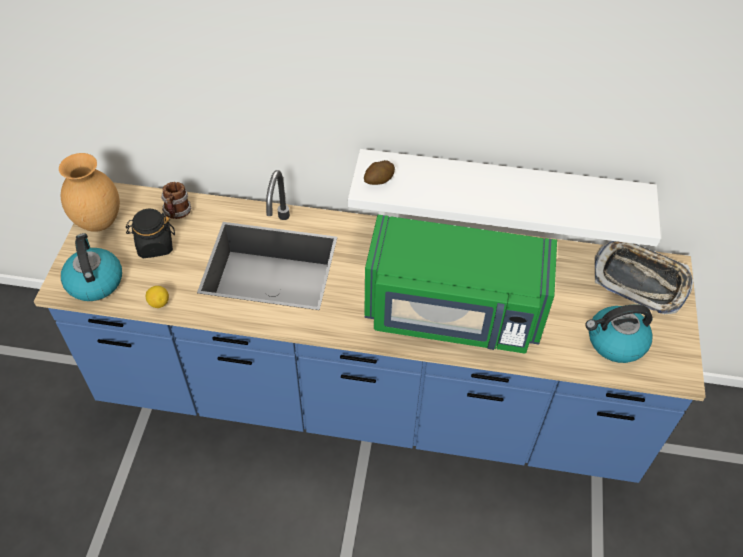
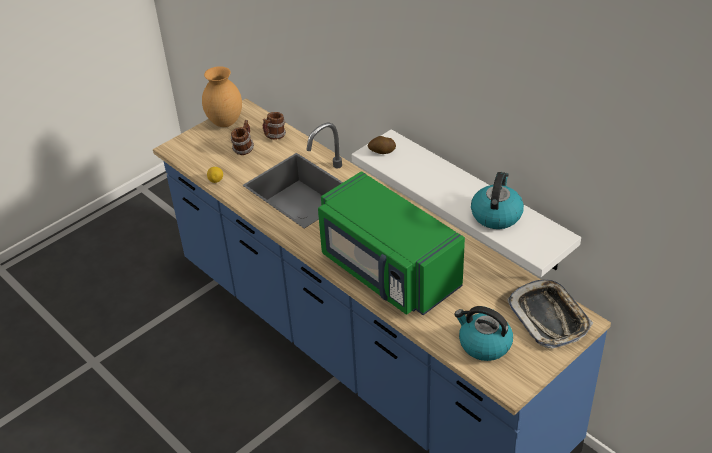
camera: 40 degrees right, 10 degrees down
(94, 281) = (193, 153): kettle -> kettle (496, 214)
(155, 246) = (244, 149): black jar -> mug

